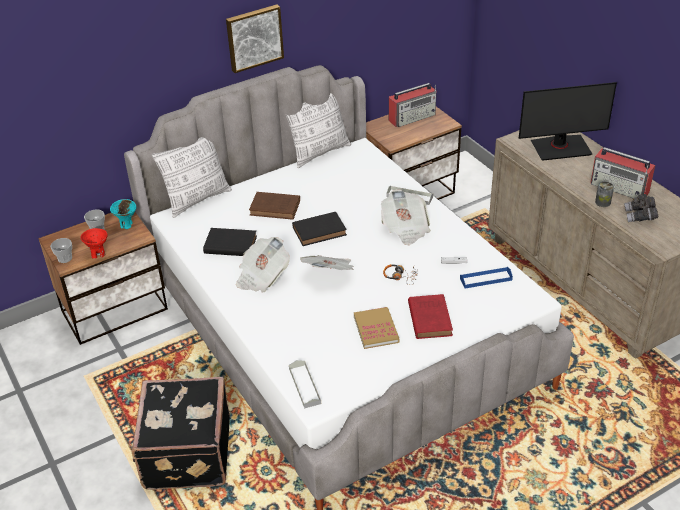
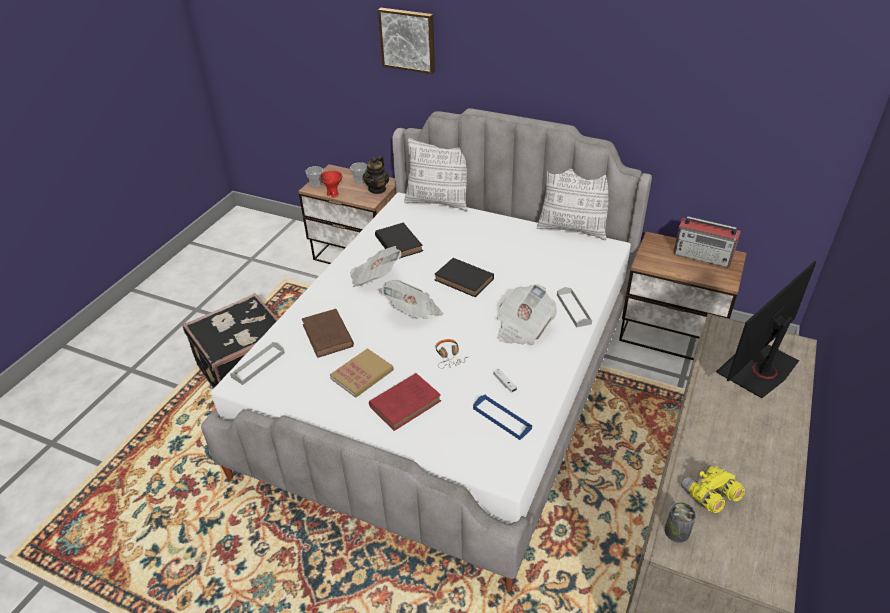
camera: 55 degrees right, 0 degrees up
(127, 225) = (377, 189): turquoise bowl -> teapot
(254, 37) = (546, 78): picture -> picture (408, 39)
(276, 208) = (470, 243): brown book -> brown book (328, 336)
(560, 148) = (758, 369): monitor -> monitor turned 90 degrees clockwise
(603, 202) = (697, 448): can -> can (677, 531)
(620, 188) = (745, 454): radio -> none
(640, 216) = (709, 496): grey binoculars -> yellow binoculars

